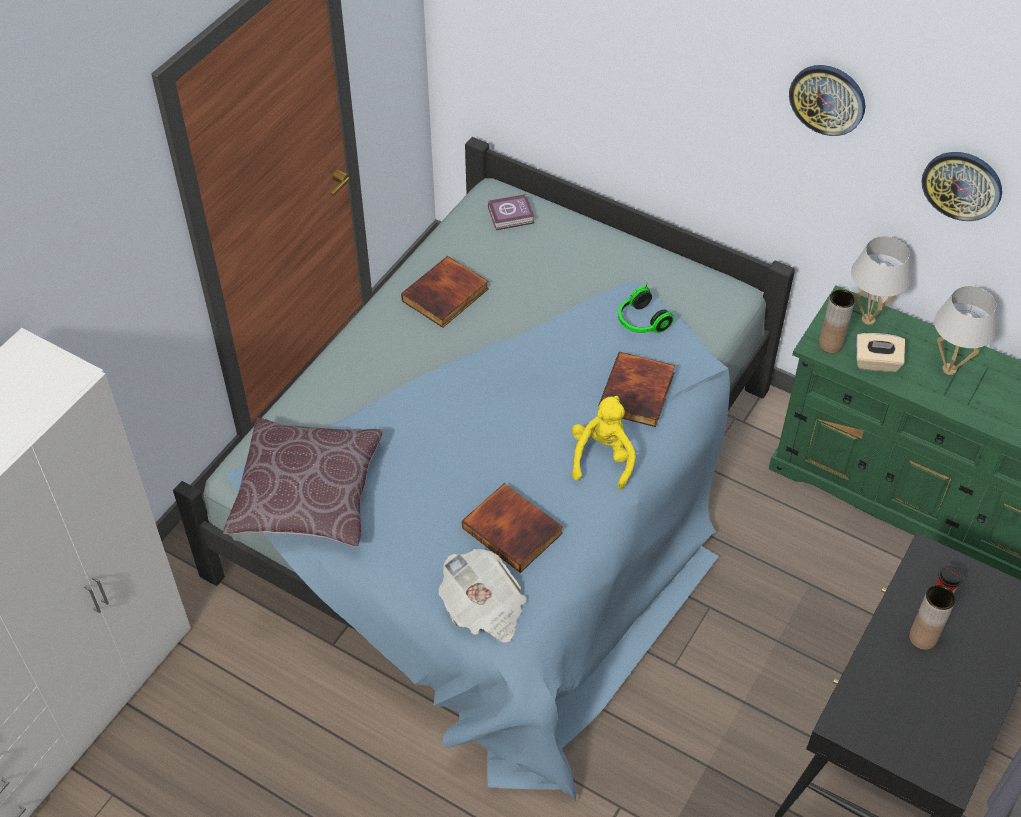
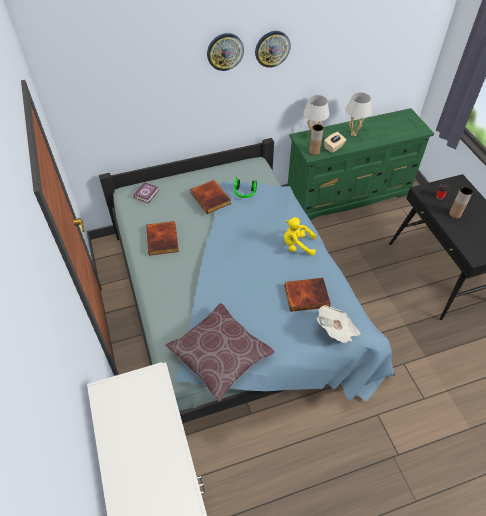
camera: 50 degrees left, 0 degrees up
(602, 458) = (297, 246): yellow plush toy -> yellow plush toy turned 45 degrees counterclockwise
(638, 393) = (277, 216): book -> book (211, 198)
(962, 185) = (334, 55): wall clock -> wall clock (225, 51)

